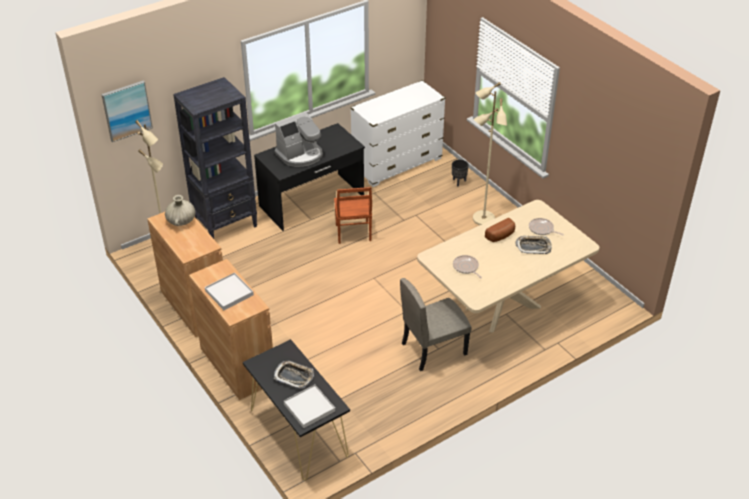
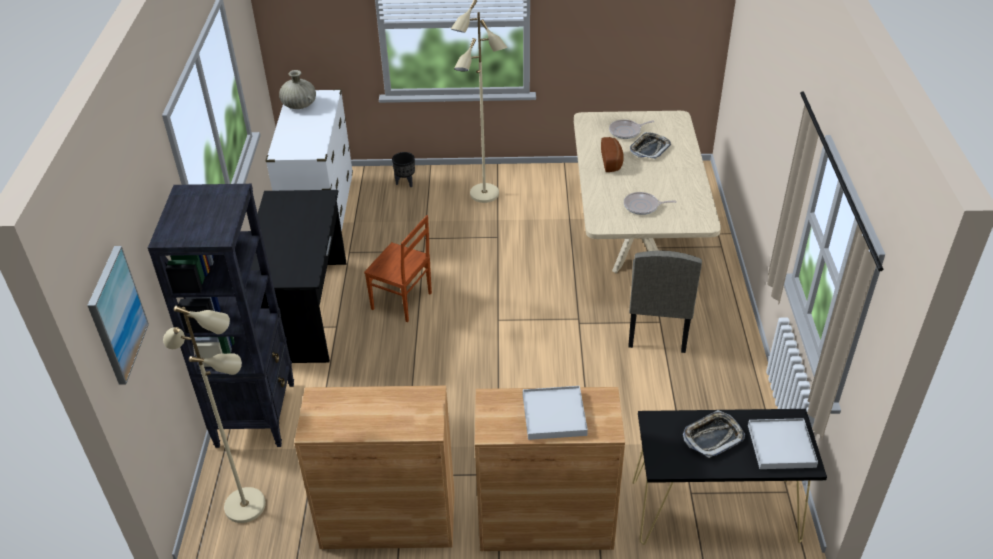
camera: 55 degrees left, 0 degrees up
(181, 221) = (342, 405): beige vase -> beige vase (299, 105)
(300, 155) = (289, 247): coffee machine -> none

